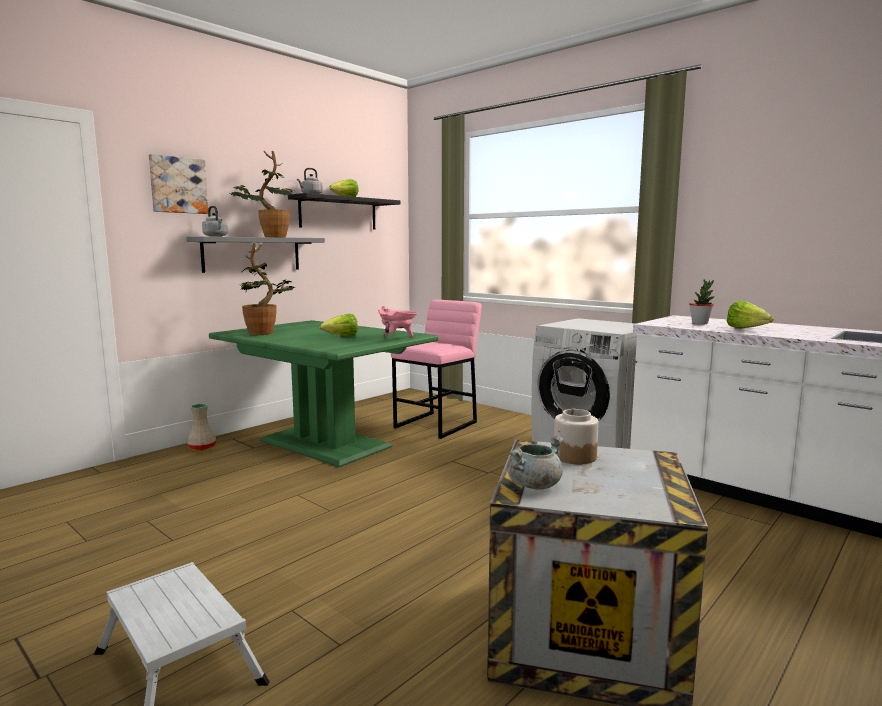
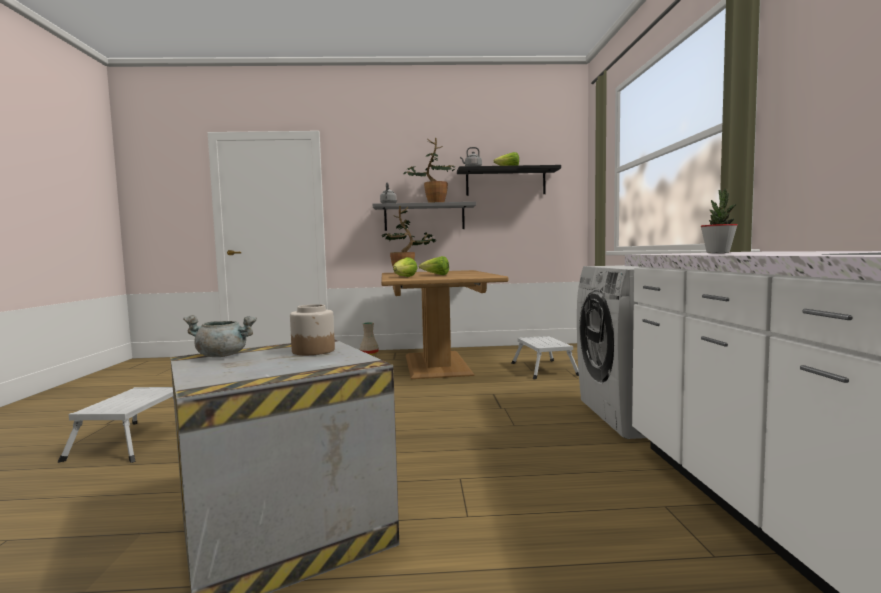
camera: 45 degrees right, 5 degrees down
(178, 185) = (370, 171): picture -> none
(326, 443) = (438, 364): green dining table -> brown dining table
(397, 338) = (465, 276): pink cooking pot -> none
(437, 424) = (544, 369): pink chair -> white step ladder
(747, 329) = (740, 253): lettuce -> lettuce (404, 277)

